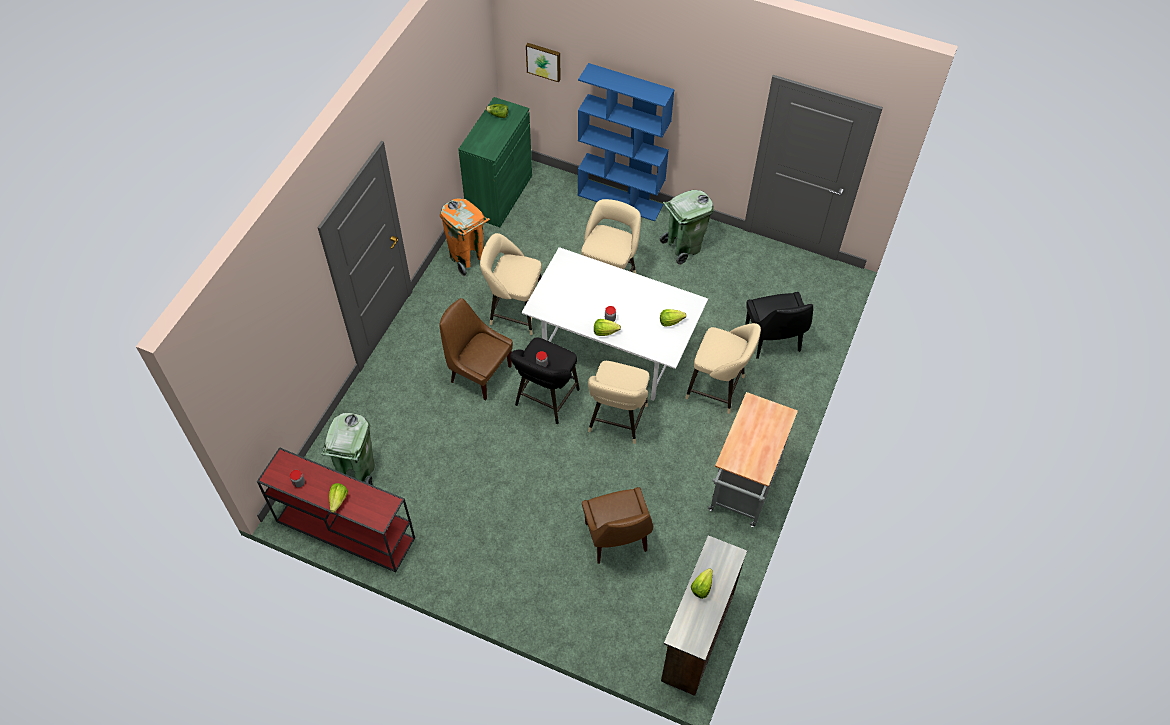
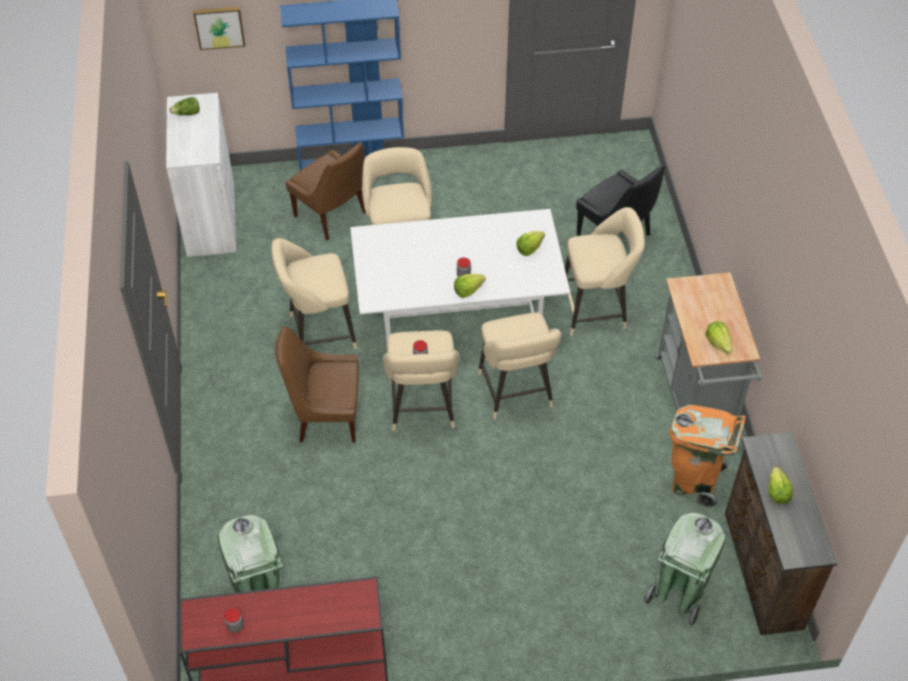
camera: 30 degrees left, 5 degrees down
(338, 500) = (300, 620): lettuce -> lettuce (718, 343)
(467, 258) = (222, 300): orange trash can -> orange trash can (694, 481)
(499, 195) = (211, 219): green cabinet -> white cabinet
(545, 400) = (422, 409): black stool -> beige stool
(616, 539) = (606, 514): brown chair -> brown chair (332, 215)
(683, 247) = (455, 186): green trash can -> green trash can (678, 594)

